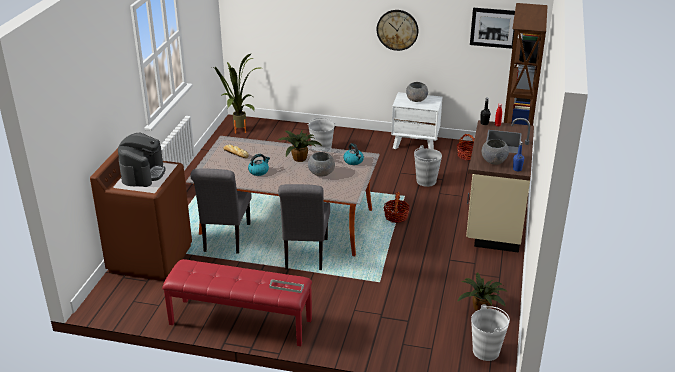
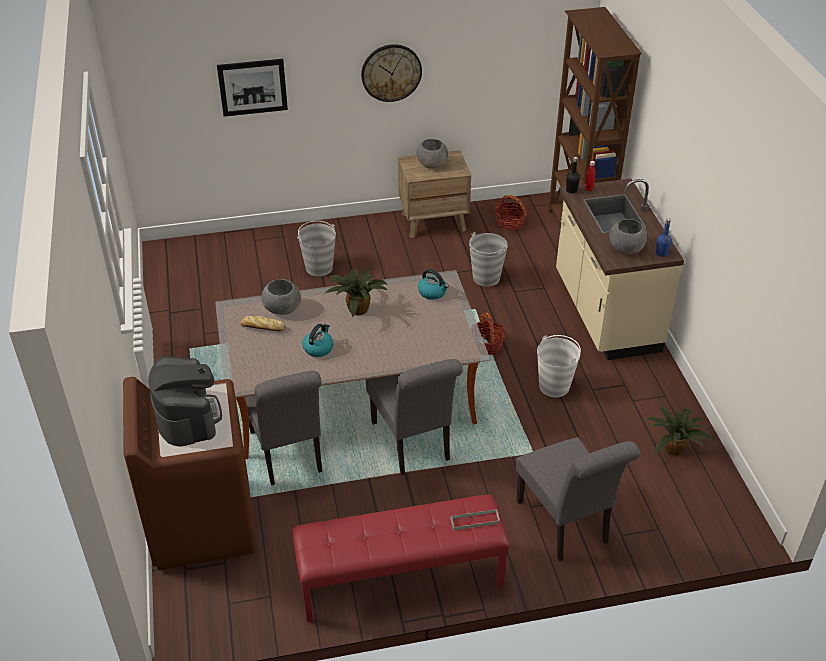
camera: 25 degrees left, 10 degrees up
(239, 132) = (181, 269): potted plant -> none
(321, 173) = (406, 325): grey bowl -> grey bowl (283, 308)
(369, 327) = (566, 526): none -> grey chair
(415, 143) = (434, 221): white nightstand -> brown nightstand
(486, 351) = (720, 509): white bucket -> white bucket (554, 386)
(494, 28) = (525, 45): picture -> picture (252, 87)

